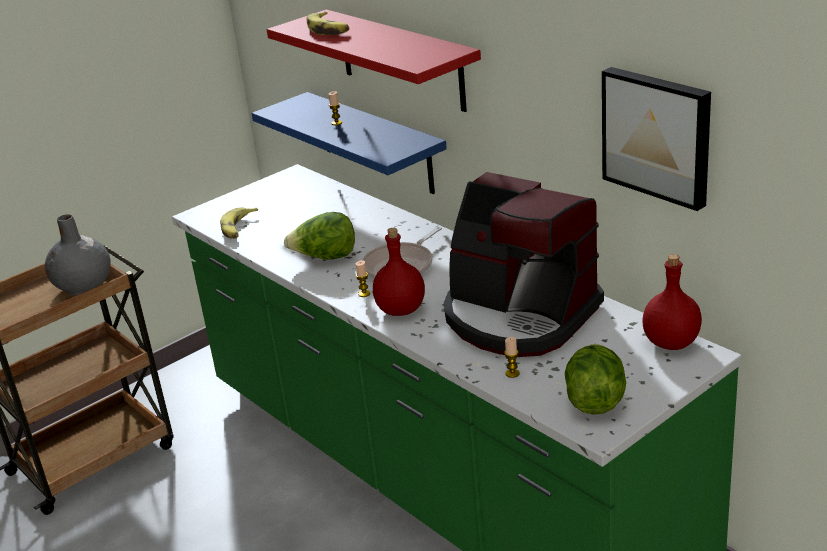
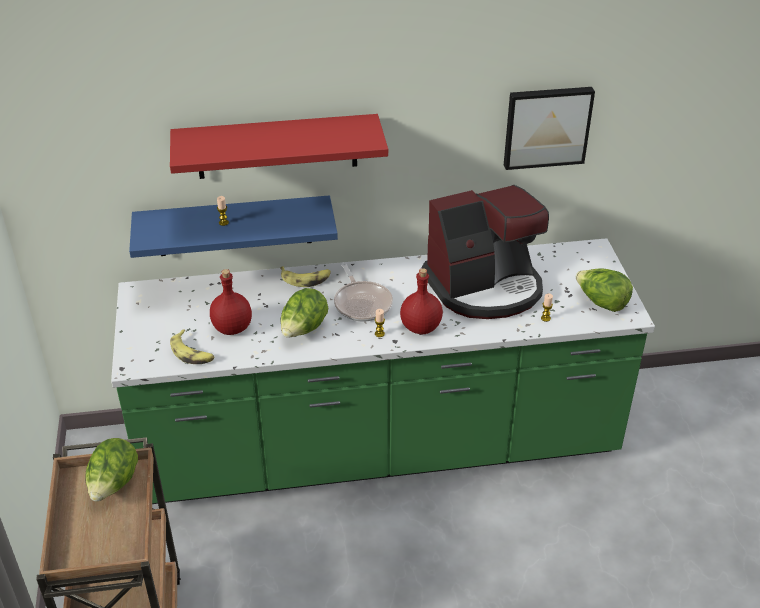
camera: 60 degrees left, 10 degrees up
(84, 286) = (114, 485): grey vase -> lettuce
(329, 30) = (228, 144): banana -> banana (306, 279)
(670, 343) = (573, 252): red bottle -> red bottle (232, 328)

